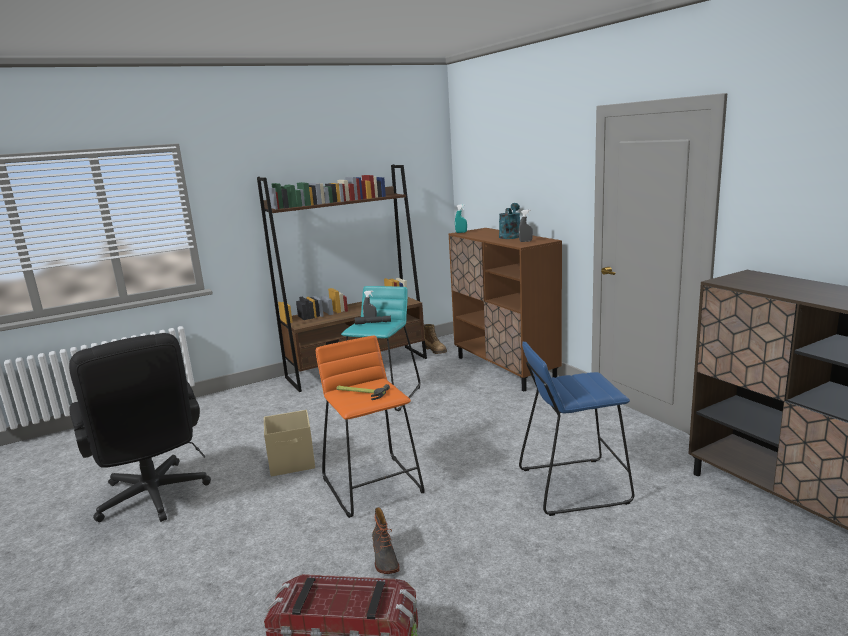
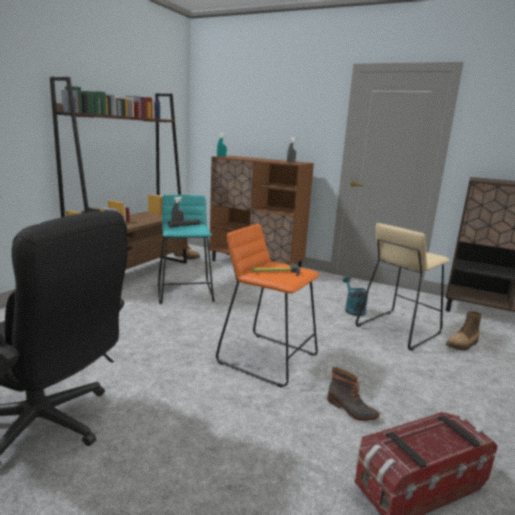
camera: 35 degrees left, 0 degrees up
(293, 462) = (170, 356): beige storage box -> none
(510, 236) = (268, 159): turquoise watering can -> turquoise watering can (353, 309)
(573, 485) = (397, 329): blue stool -> beige stool
(637, 526) = (462, 345): none -> boot

